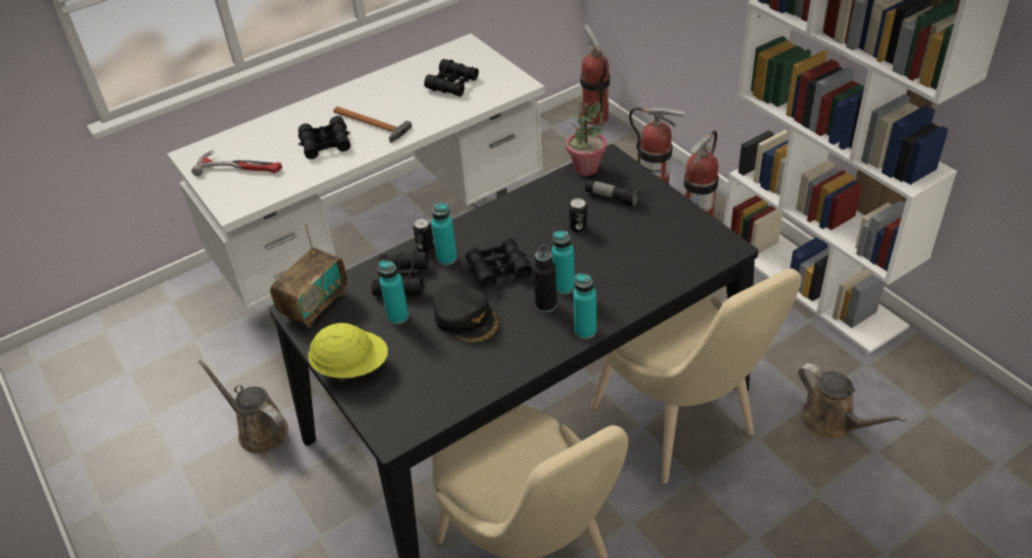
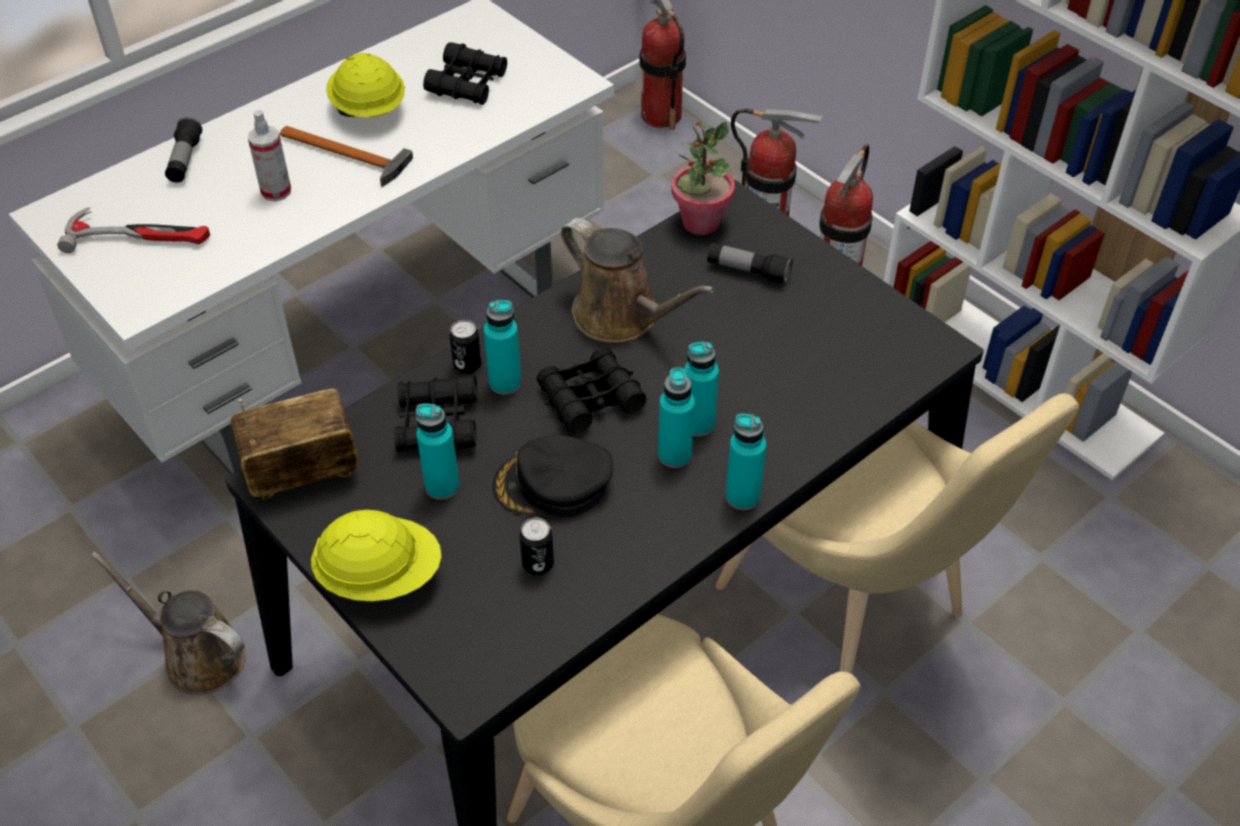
camera: 10 degrees left, 5 degrees up
(274, 125) = (185, 160): none -> flashlight
(315, 305) = (302, 472): radio -> radio turned 135 degrees counterclockwise
(326, 144) = (276, 191): black binoculars -> spray bottle
(389, 98) = (368, 109): none -> yellow hard hat
(466, 319) = (553, 485): black cap -> black cap turned 135 degrees clockwise
(546, 305) = (674, 455): black bottle -> turquoise bottle
(578, 227) = (704, 323): can -> can (538, 564)
(832, 422) = (1072, 589): brown watering can -> brown watering can (622, 317)

